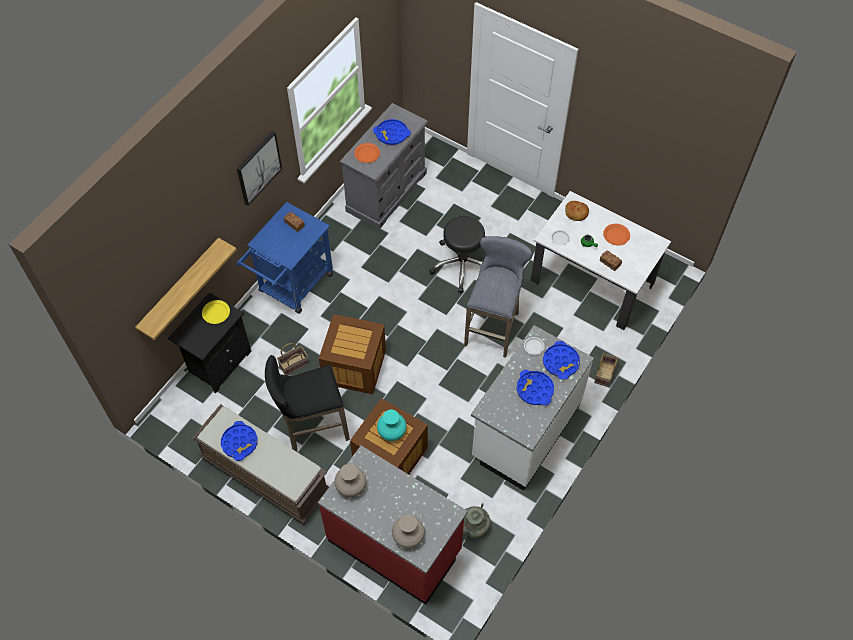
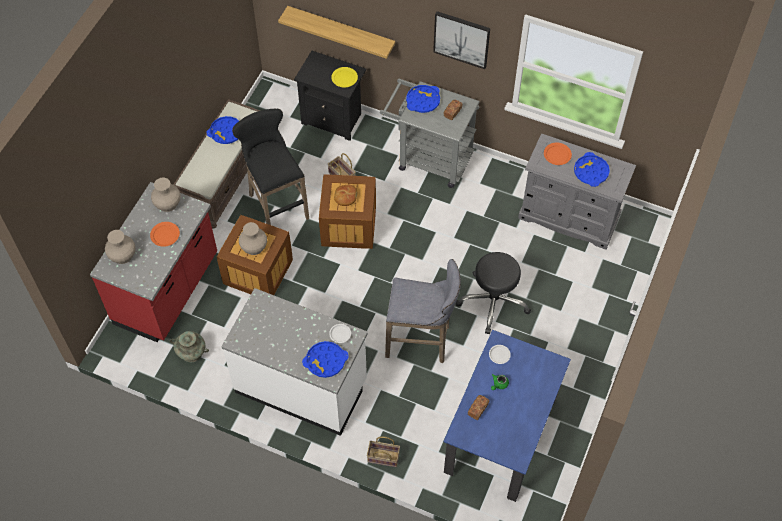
camera: 80 degrees right, 0 degrees up
(292, 287) = (428, 158): blue cart -> grey cart
(392, 431) = (254, 246): turquoise vase -> beige vase
(534, 390) = (289, 340): blue tray -> blue tray (423, 101)
(576, 213) = (539, 368): bread -> bread (345, 197)
(592, 282) = (501, 434): white dining table -> blue dining table
(616, 235) = (518, 413): orange plate -> orange plate (165, 235)

